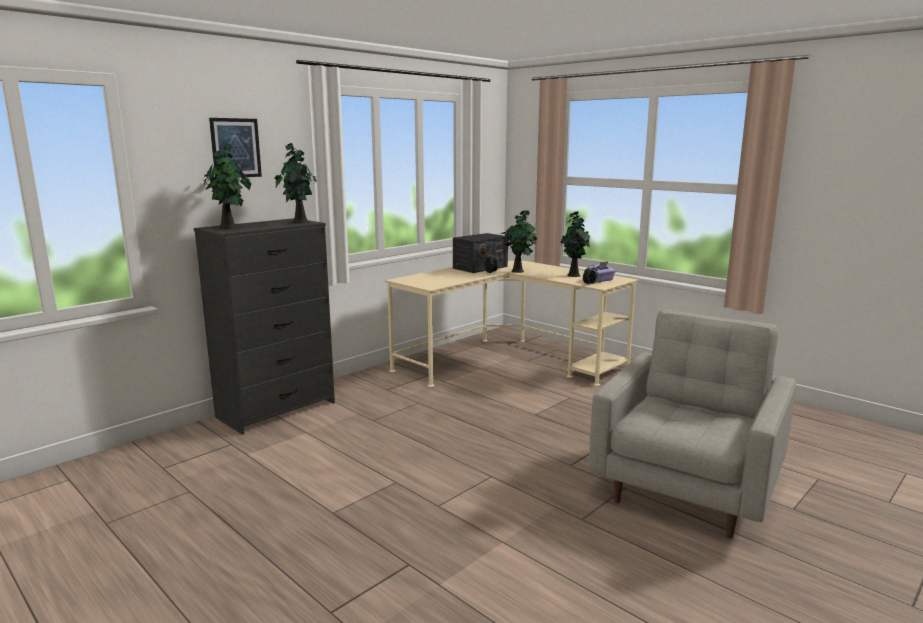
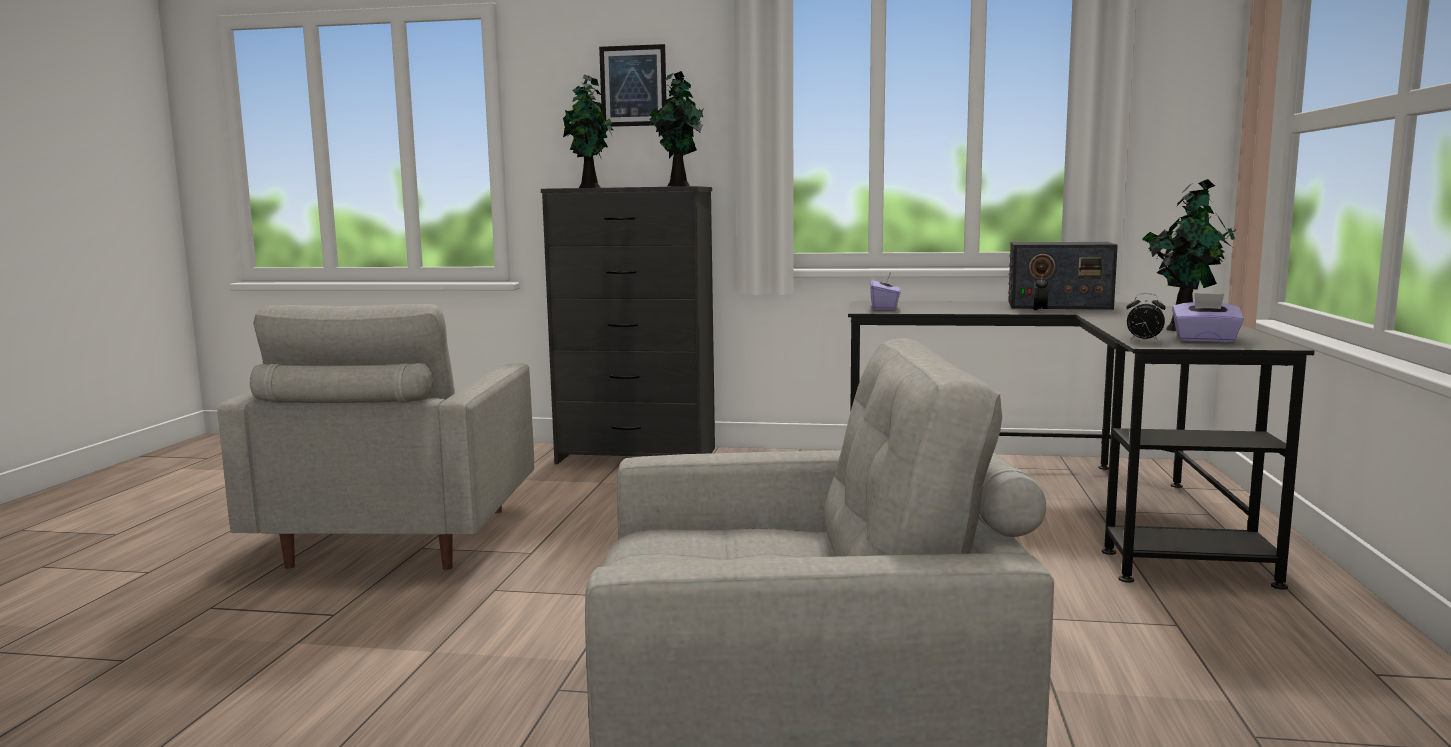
camera: 55 degrees right, 5 degrees down
(302, 517) = (397, 539): none -> grey armchair
(427, 283) = (885, 308): none -> purple tissue box
(507, 361) = (1060, 500): beige desk -> black desk
(518, 271) = (1102, 315): potted plant -> none

